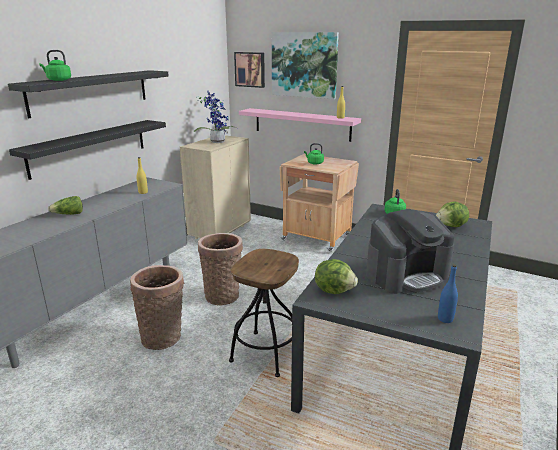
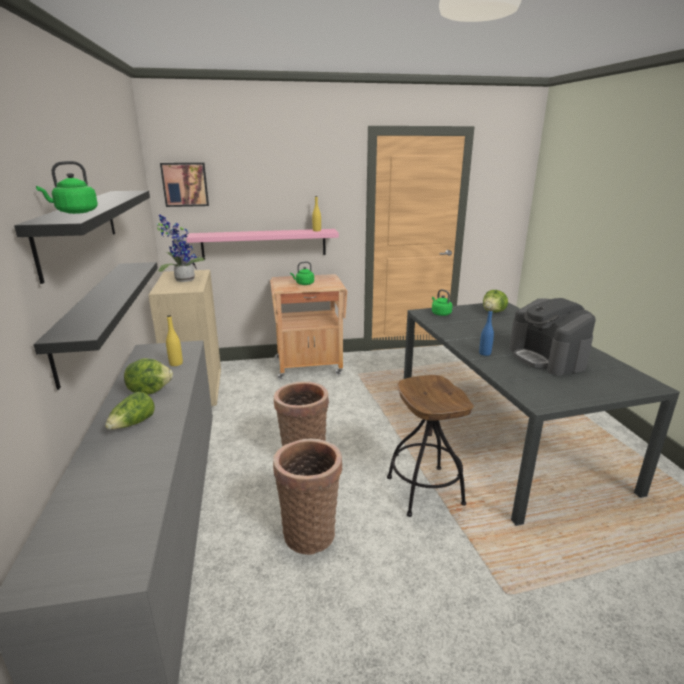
camera: 40 degrees left, 0 degrees up
(304, 65) = (261, 175): picture -> none
(334, 290) = (535, 390): lettuce -> lettuce (150, 391)
(406, 275) = (547, 358): coffee machine -> coffee machine turned 135 degrees clockwise
(445, 319) = (626, 379): blue bottle -> blue bottle (485, 353)

